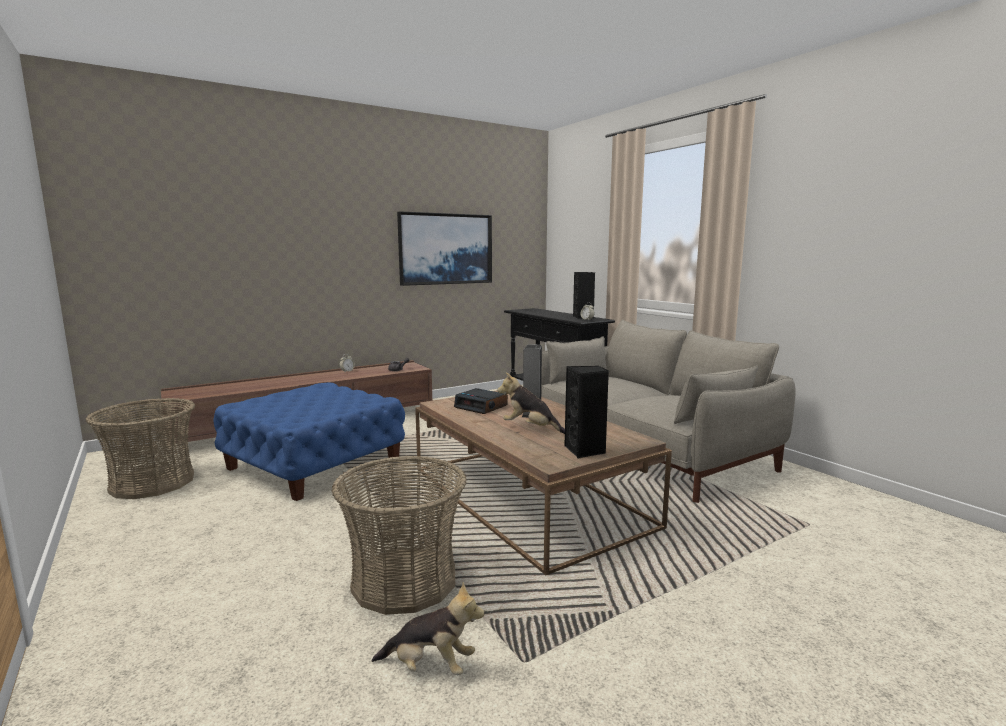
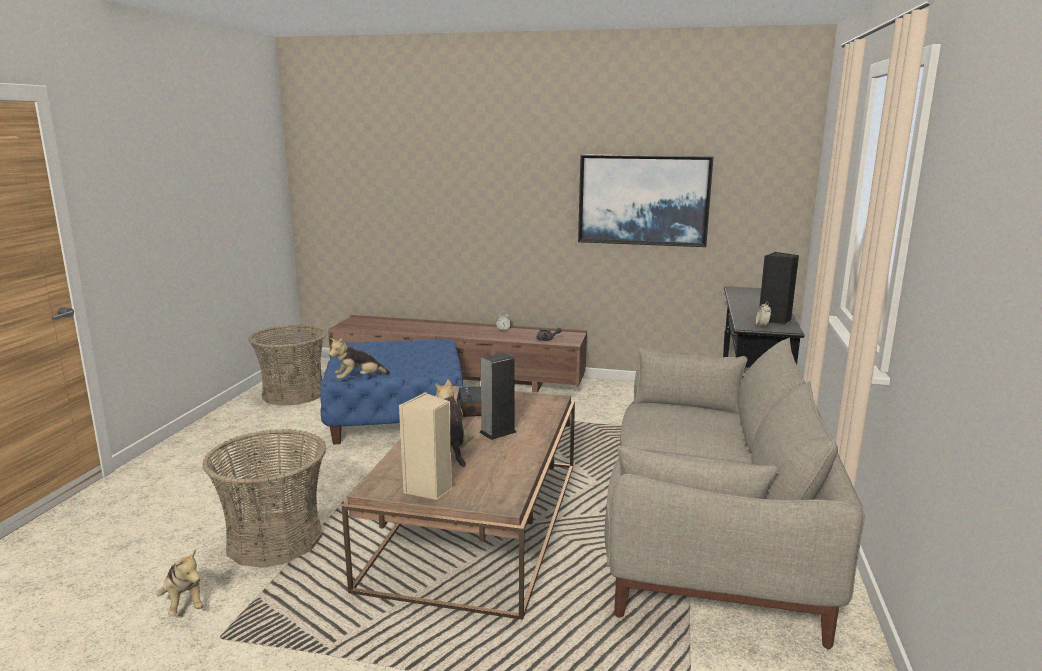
camera: 45 degrees right, 5 degrees up
(318, 421) = (358, 379): none -> plush toy
(585, 451) = (429, 489): black speaker -> beige speaker

